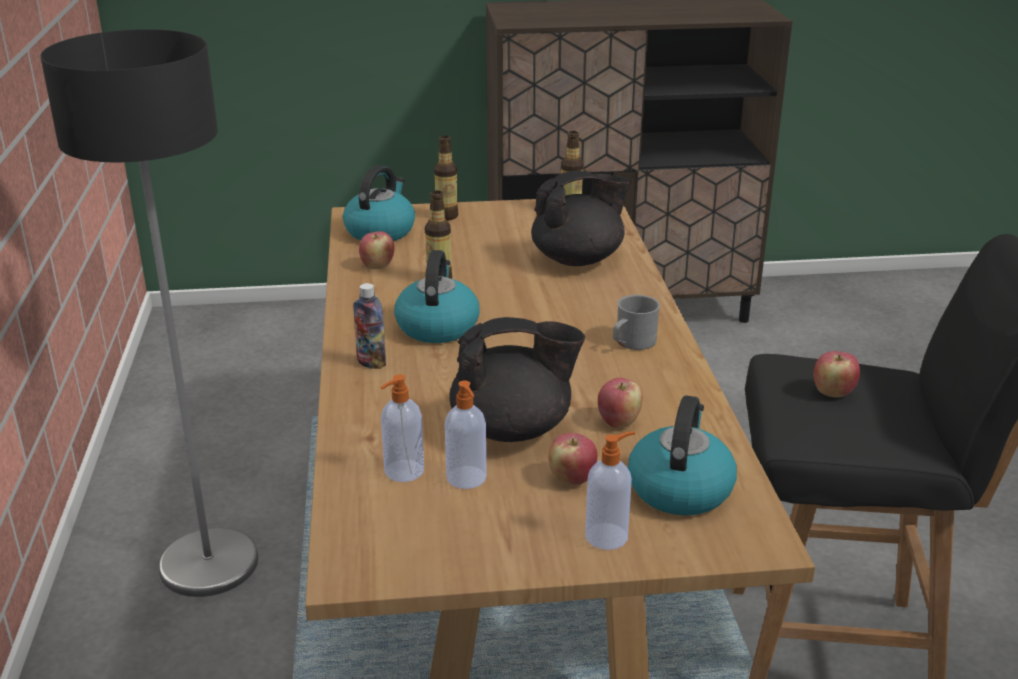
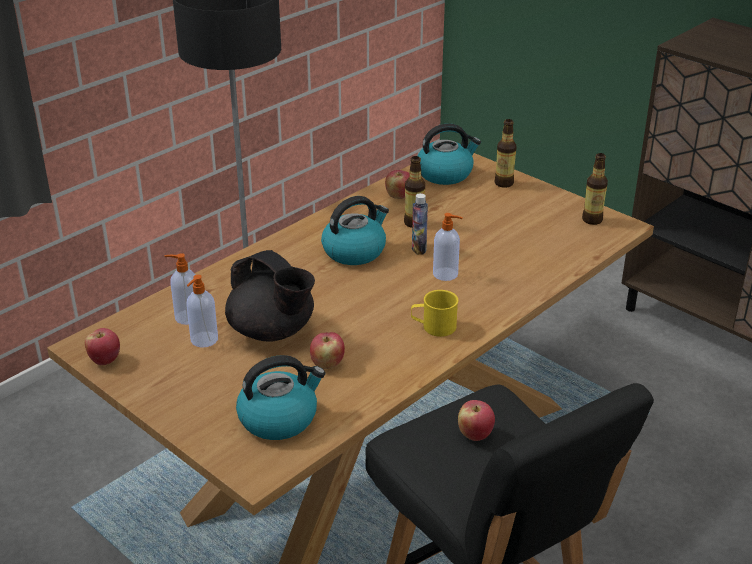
camera: 50 degrees right, 5 degrees up
(371, 363) = (284, 252): bottle -> bottle (419, 249)
(572, 479) = (244, 375): apple -> apple (105, 360)
(578, 259) = (521, 256): black teapot -> none
(608, 536) = (200, 413): soap dispenser -> soap dispenser (446, 274)
(631, 343) = (433, 327): grey mug -> yellow mug

